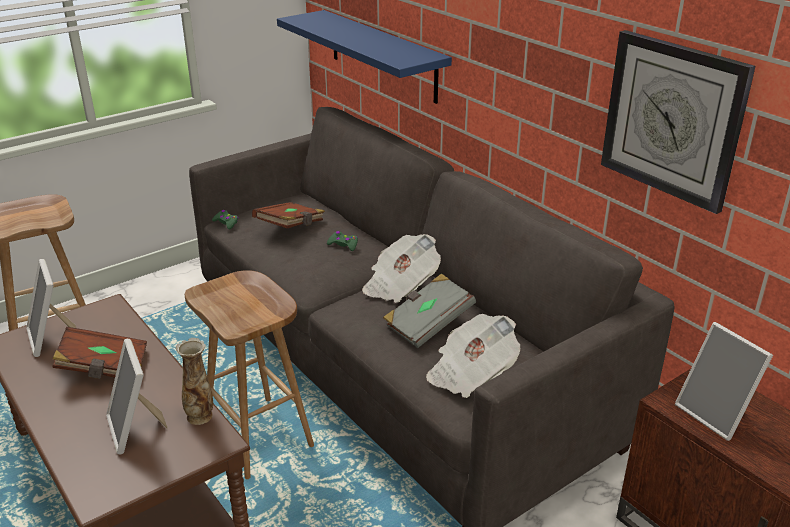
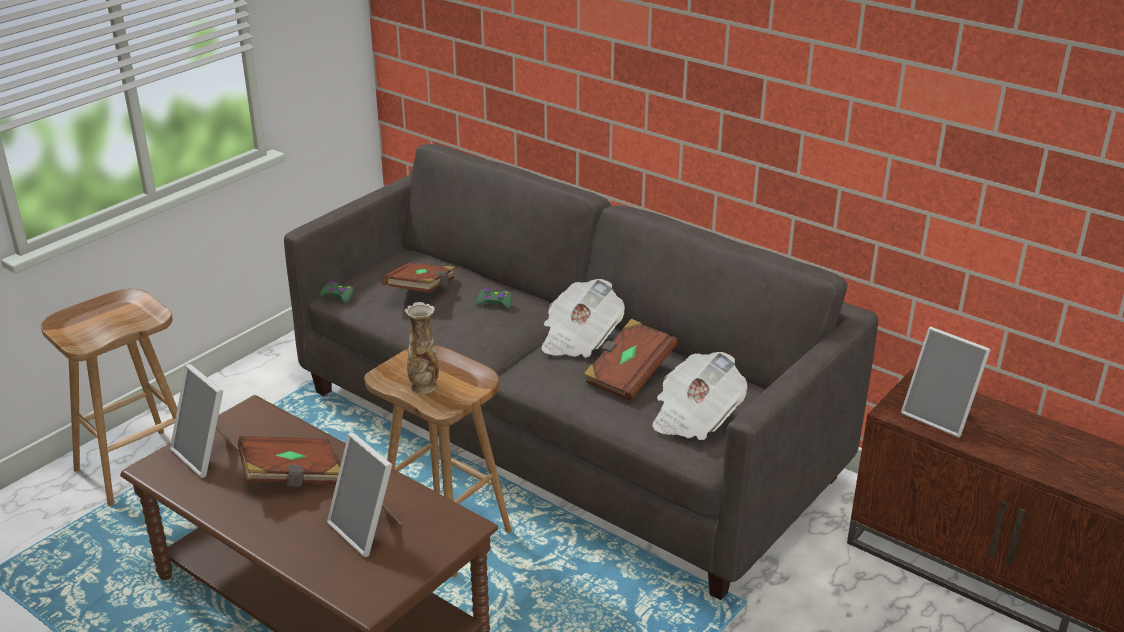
camera: 15 degrees left, 0 degrees up
(200, 415) = (429, 505): vase -> vase (424, 386)
(382, 55) = (491, 79): blue shelf -> none
(428, 324) = (628, 374): grey book -> brown book
(672, 119) = (860, 133): wall clock -> none

